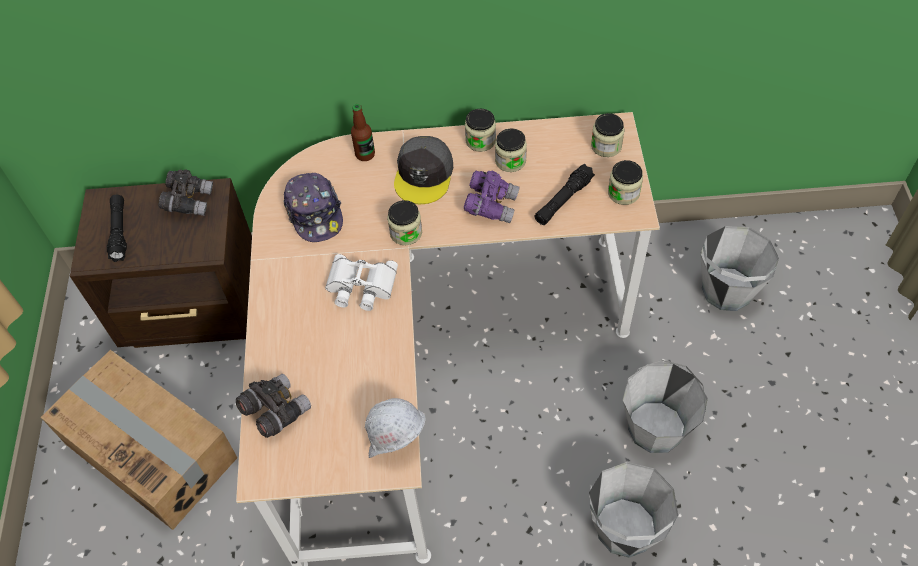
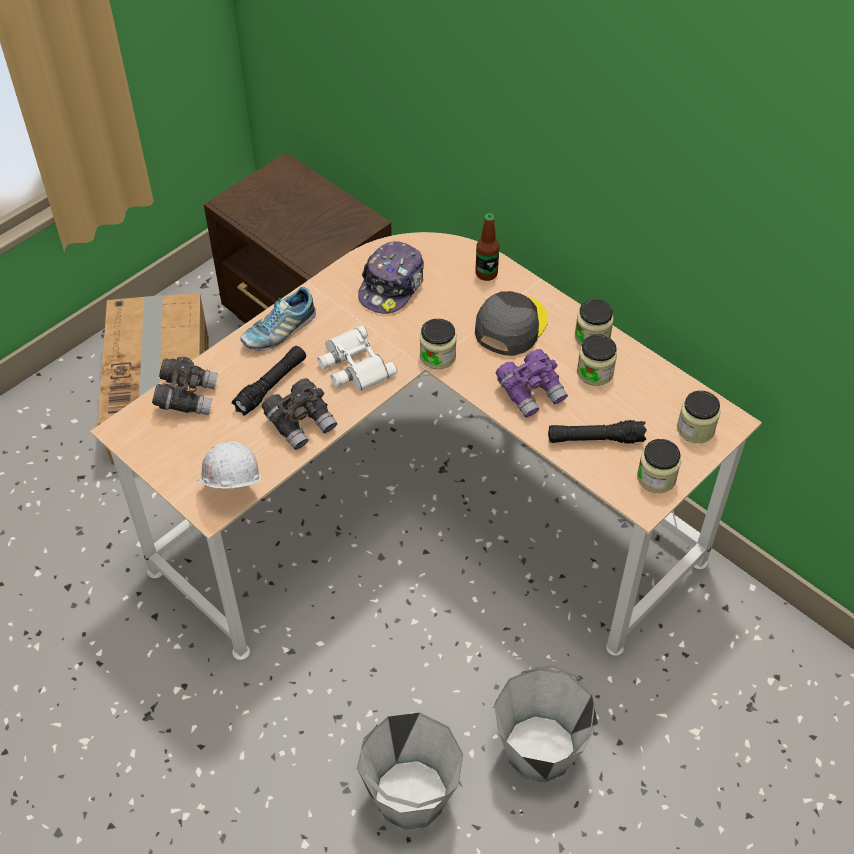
camera: 45 degrees right, 5 degrees down
(119, 232) = (270, 199): black flashlight -> black flashlight (271, 386)
(189, 201) = (341, 215): grey binoculars -> grey binoculars (301, 423)
(279, 308) = (279, 331): none -> shoe
(424, 175) = (510, 326): grey cap -> grey cap turned 150 degrees clockwise
(726, 290) = (762, 707): grey bucket -> none

